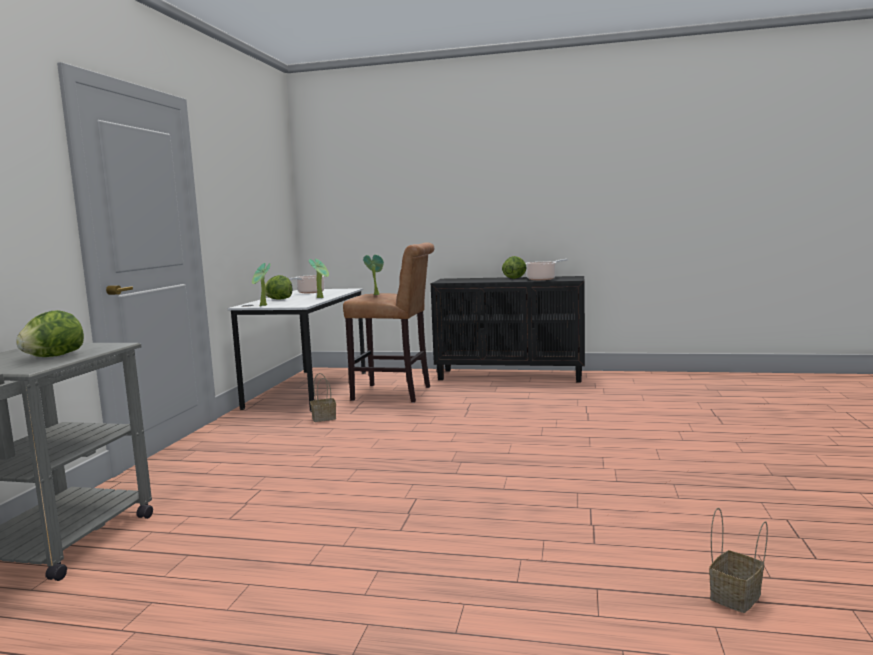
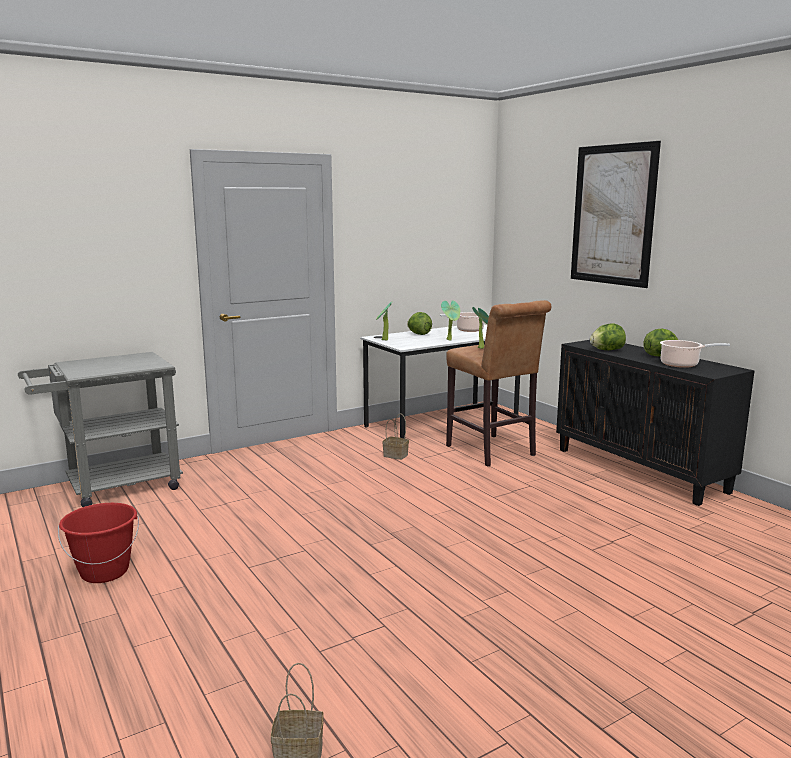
camera: 45 degrees right, 5 degrees up
(54, 356) = (115, 367): lettuce -> lettuce (607, 350)
(257, 608) = (105, 572): none -> red bucket
(437, 172) = (612, 215): none -> picture

